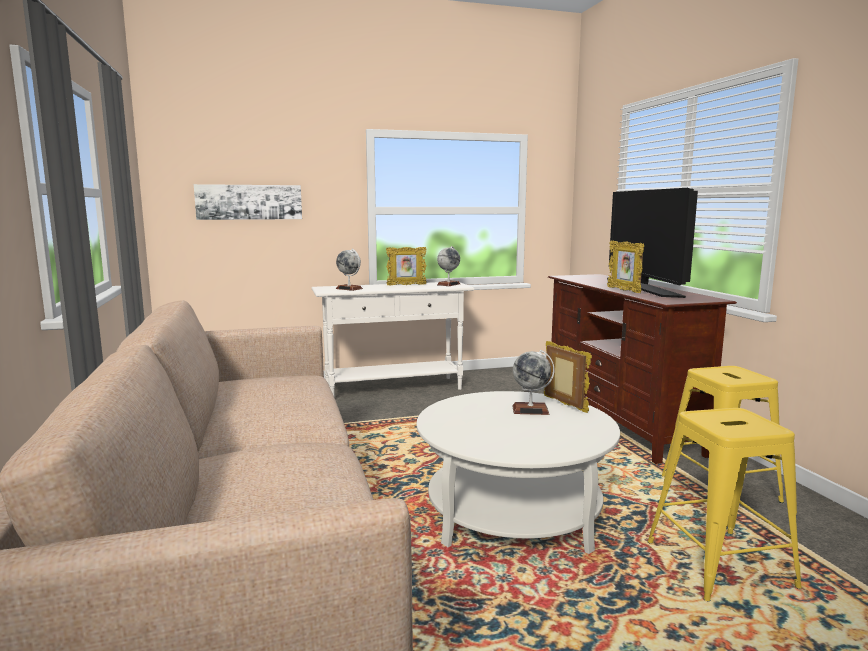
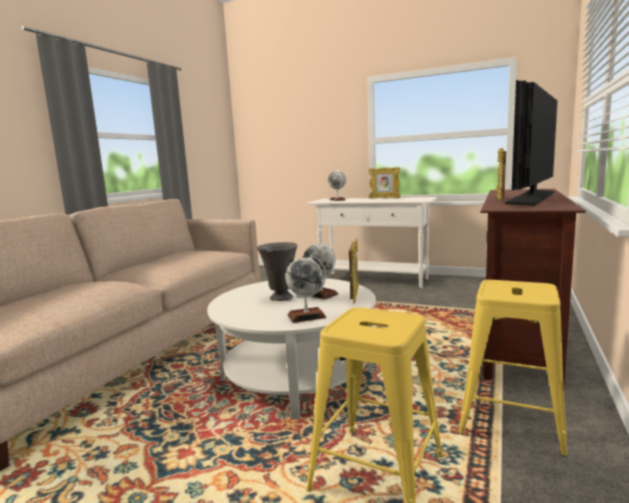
camera: 40 degrees right, 0 degrees up
(249, 202) = (290, 140): picture -> none
(448, 284) = (418, 198): globe -> globe (306, 316)
(503, 423) = (280, 298): none -> grey vase

